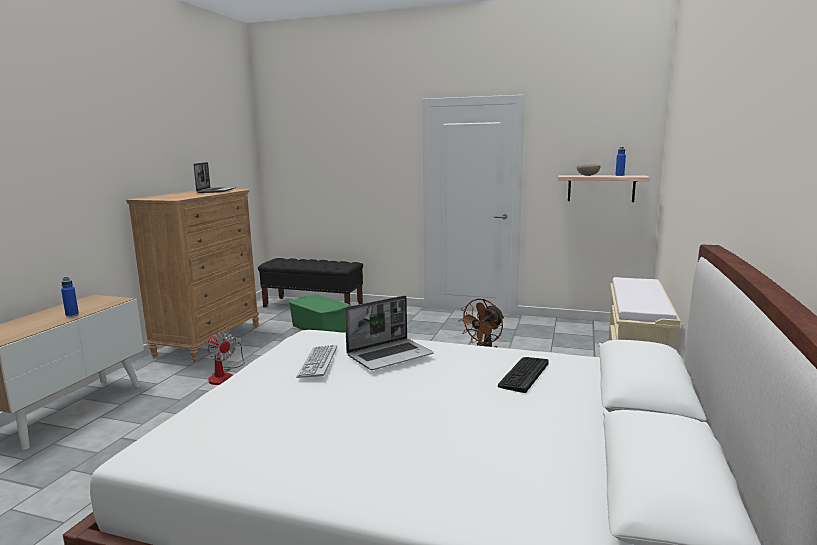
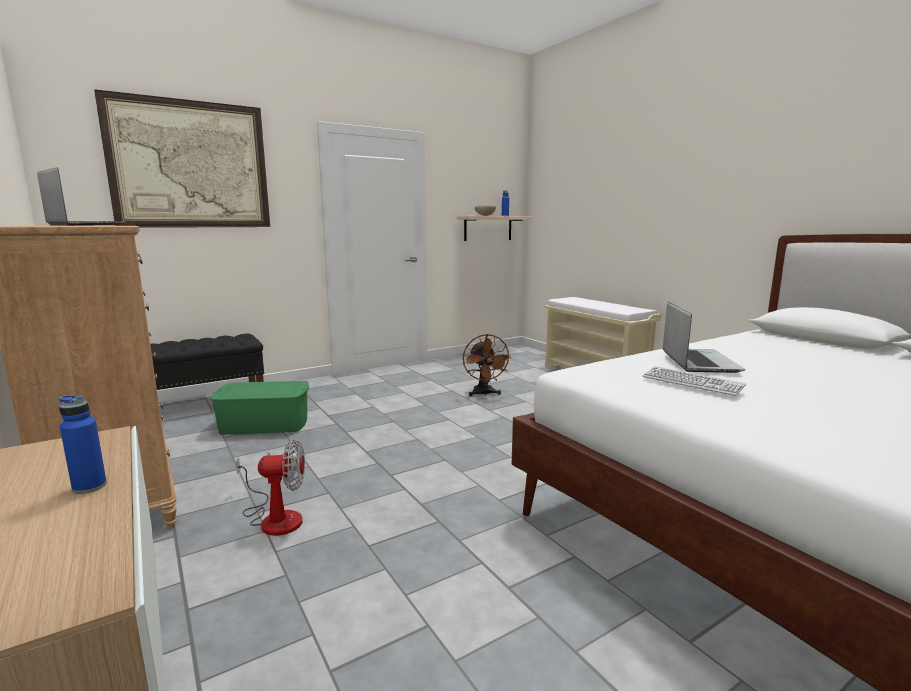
camera: 50 degrees left, 0 degrees up
(334, 141) = (190, 165): none -> picture
(523, 374) = (774, 348): keyboard -> none

